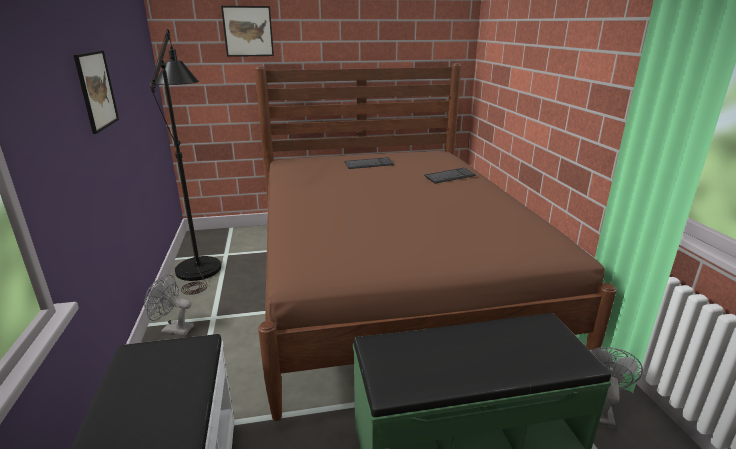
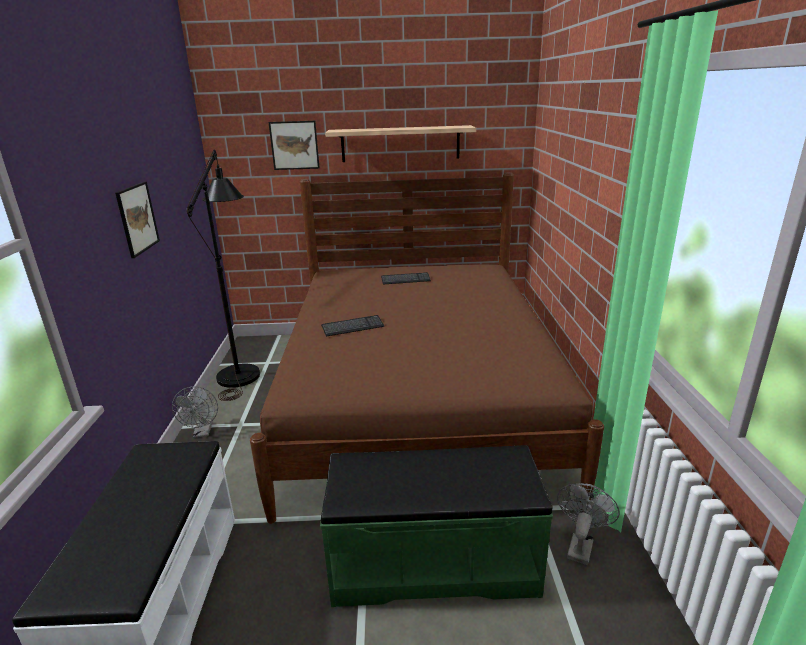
camera: 10 degrees right, 0 degrees up
(173, 329) = (203, 432): grey fan -> grey fan turned 120 degrees counterclockwise
(354, 33) = (400, 144): none -> shelf
(450, 177) = (480, 297): keyboard -> keyboard (352, 327)

